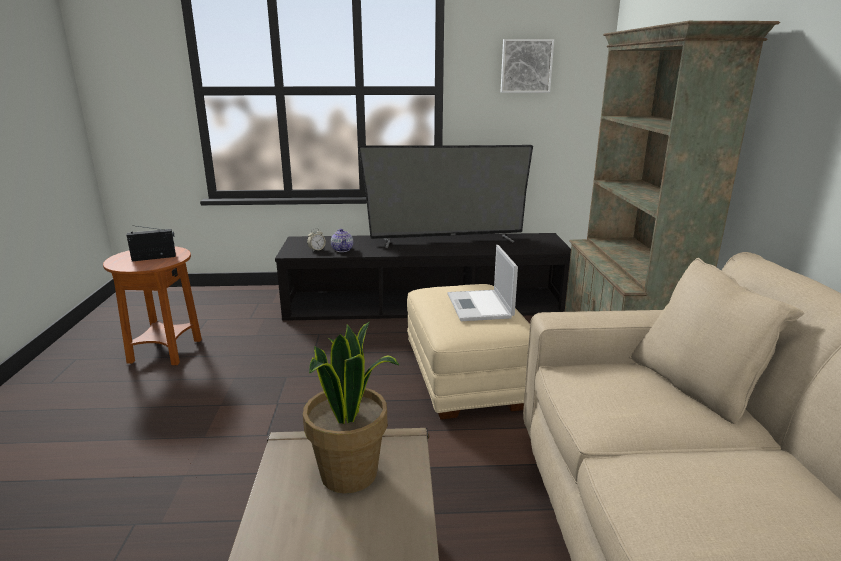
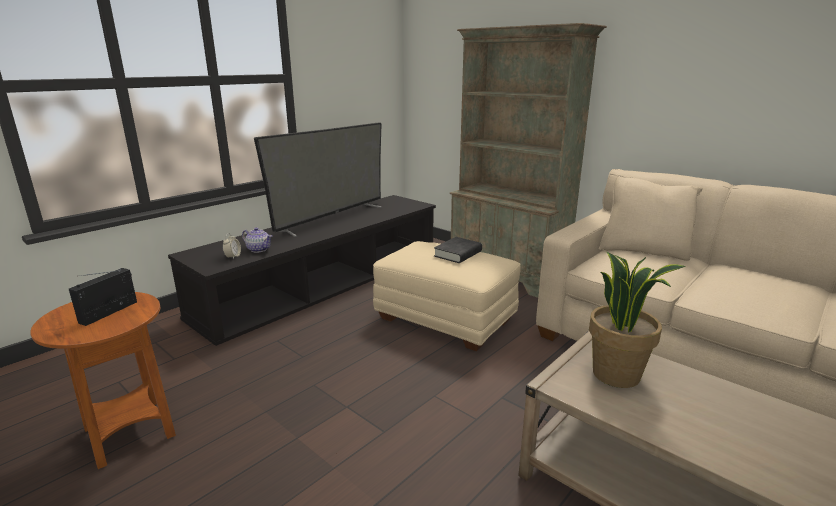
camera: 45 degrees left, 0 degrees up
(480, 306) = (458, 254): laptop -> black book
(526, 66) = (351, 55): picture -> none

